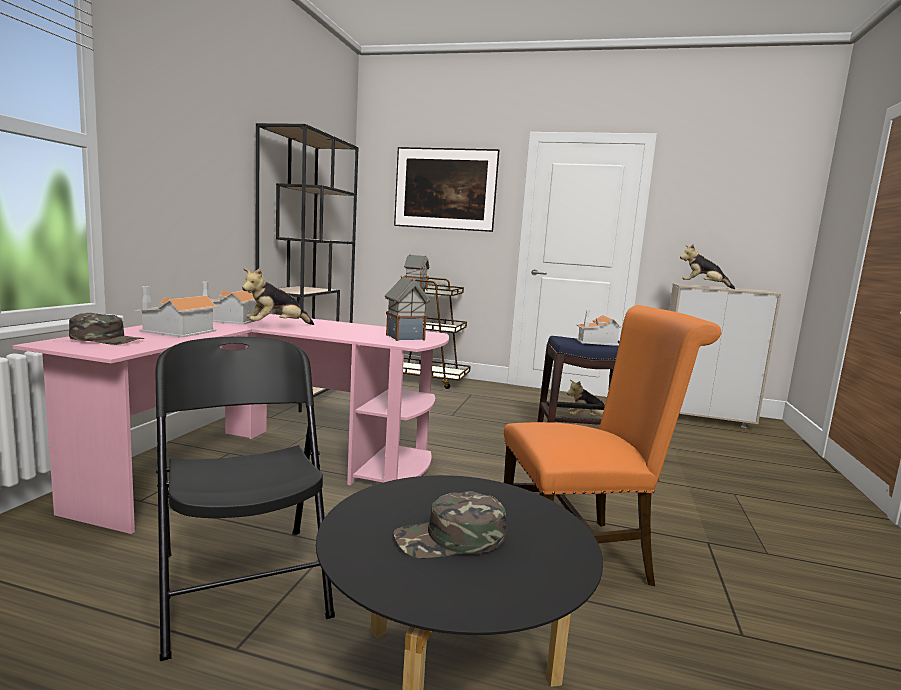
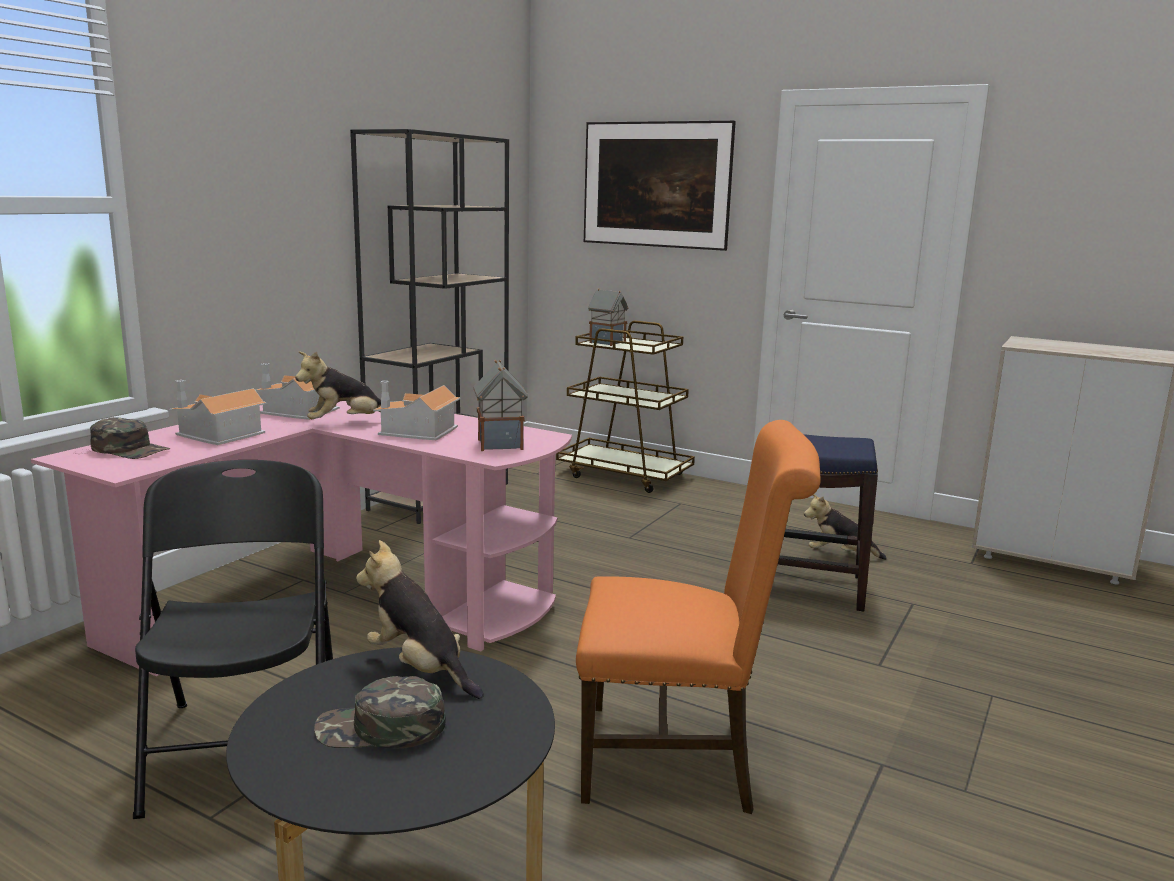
camera: 15 degrees right, 5 degrees up
(598, 342) = (827, 443): toy house -> toy house (418, 432)
(703, 286) = (1048, 347): plush toy -> plush toy (419, 669)

